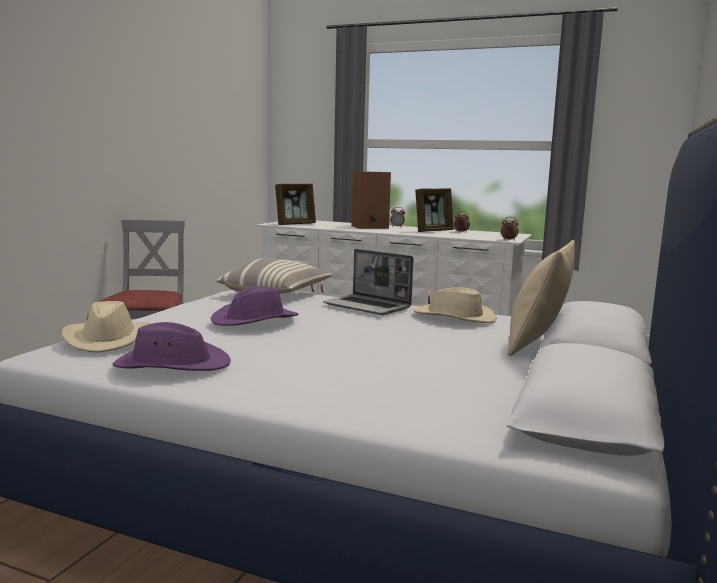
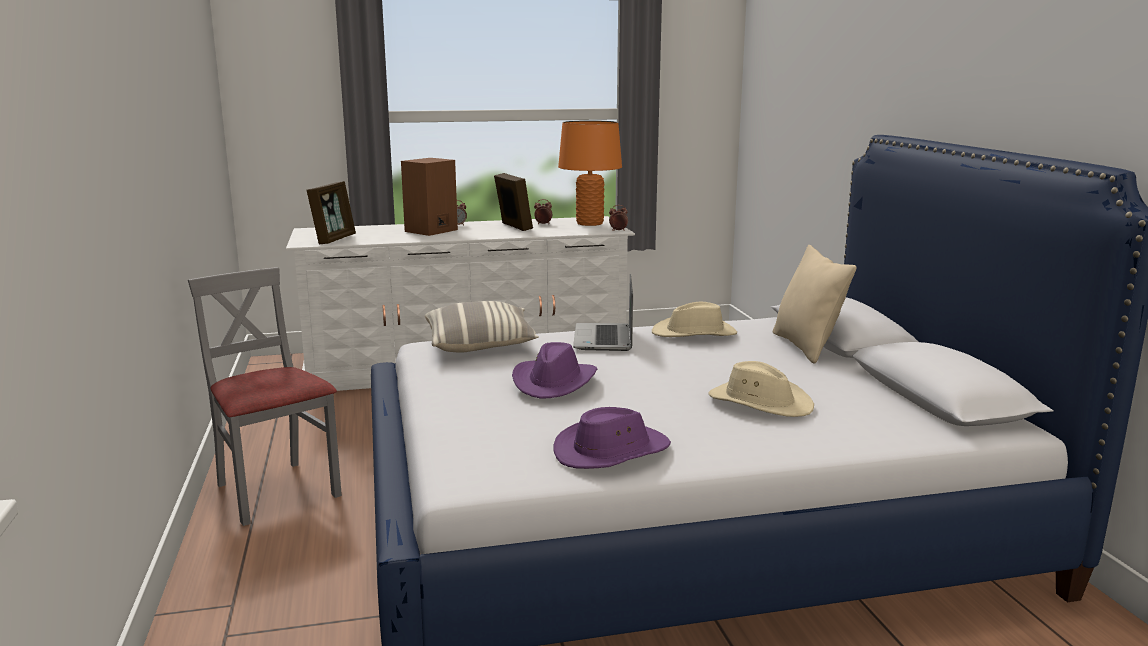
camera: 35 degrees left, 5 degrees up
(108, 339) = (481, 445): beige hat -> beige hat (760, 402)
(368, 306) = (604, 339): laptop -> laptop turned 90 degrees clockwise
(433, 231) = (513, 227): picture frame -> picture frame turned 45 degrees counterclockwise
(499, 235) = (589, 223): none -> orange table lamp

